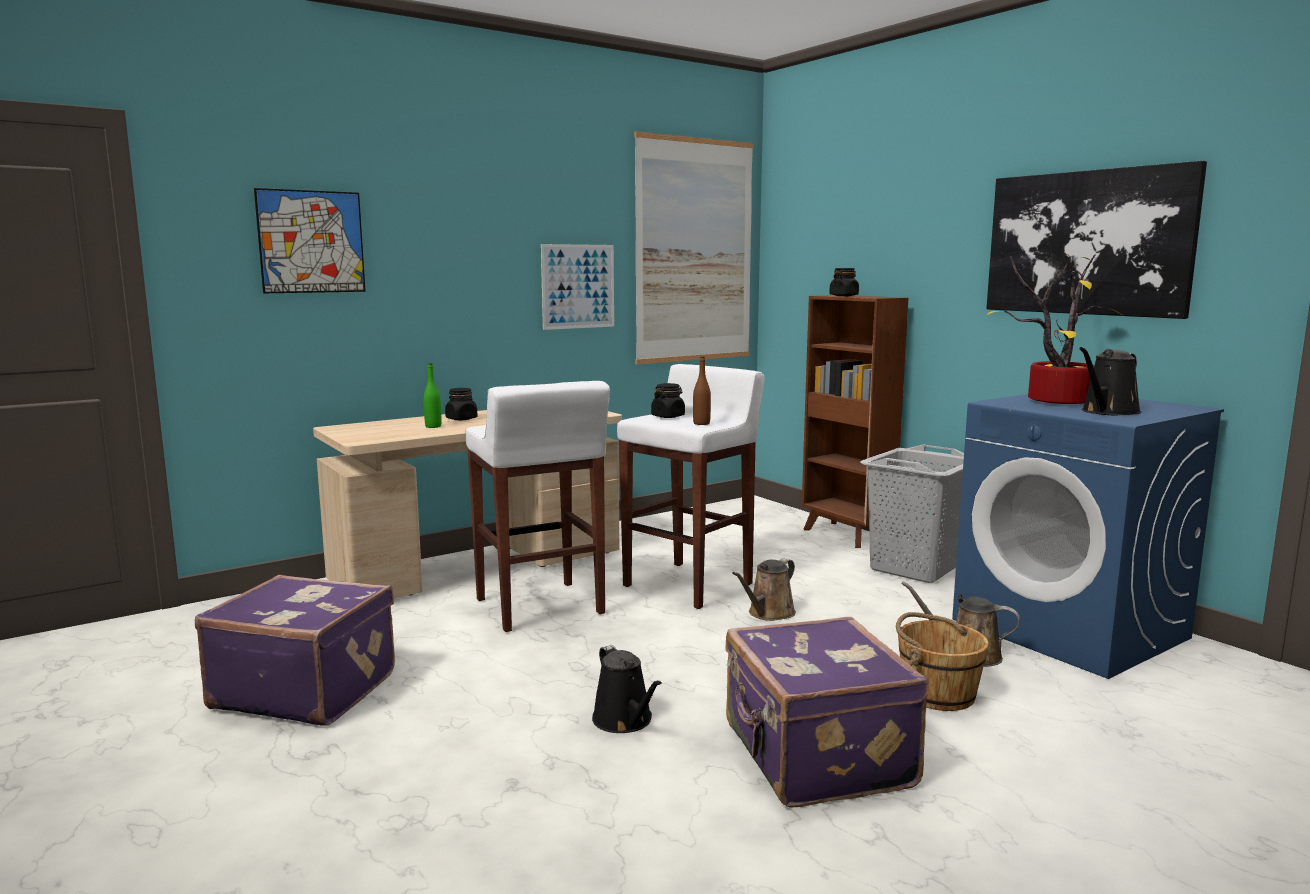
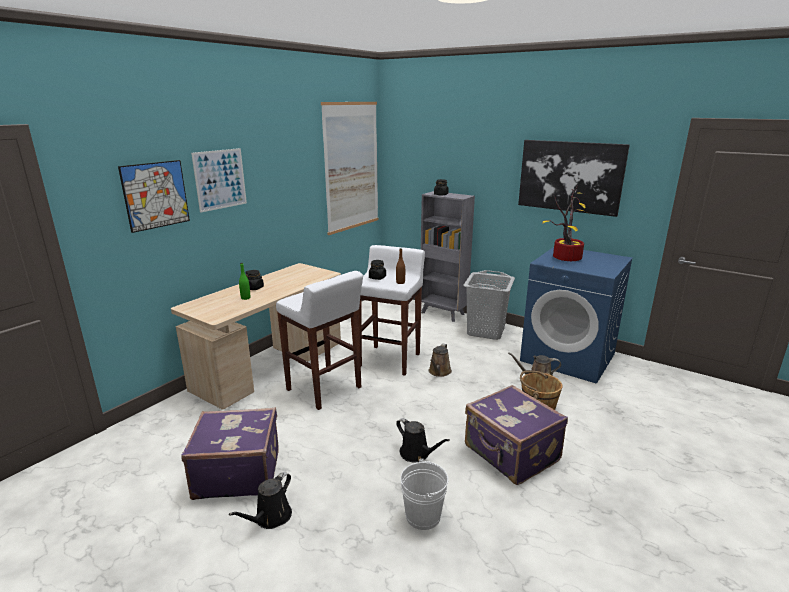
camera: 20 degrees left, 10 degrees up
(557, 813) = (423, 516): none -> white bucket
(578, 286) = (298, 197): picture -> picture (220, 179)
(846, 535) = (443, 314): brown bookcase -> grey bookcase
(1108, 412) = (593, 266): black watering can -> black watering can (270, 518)

